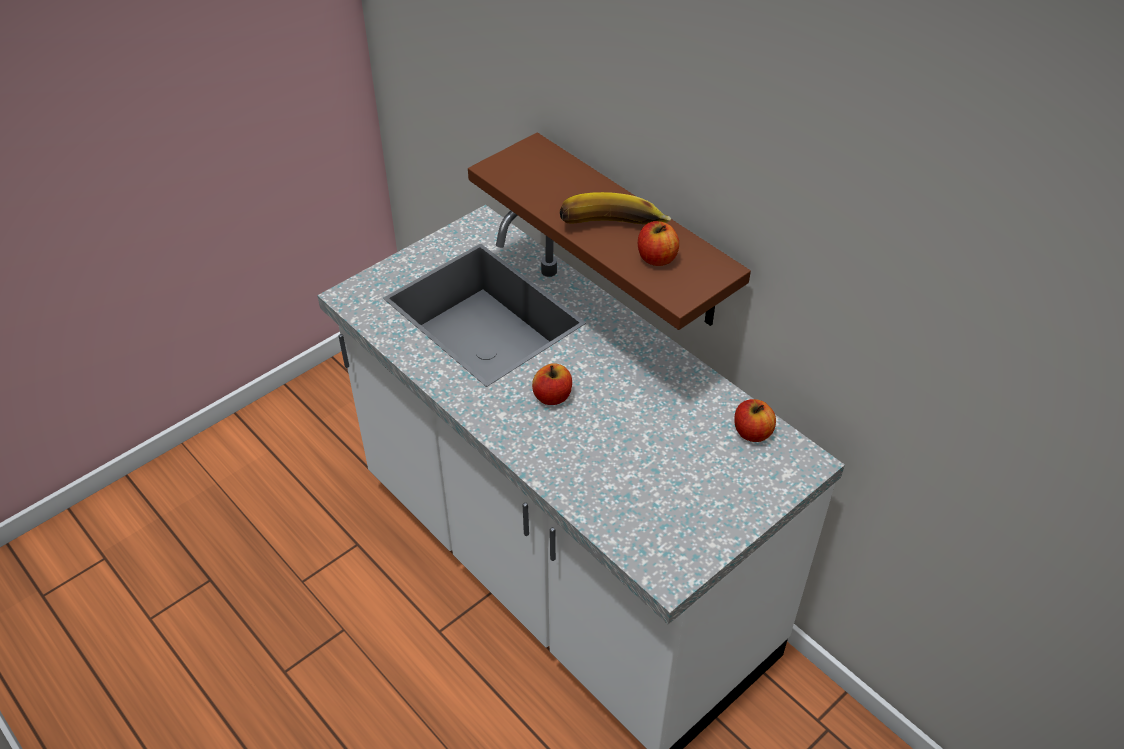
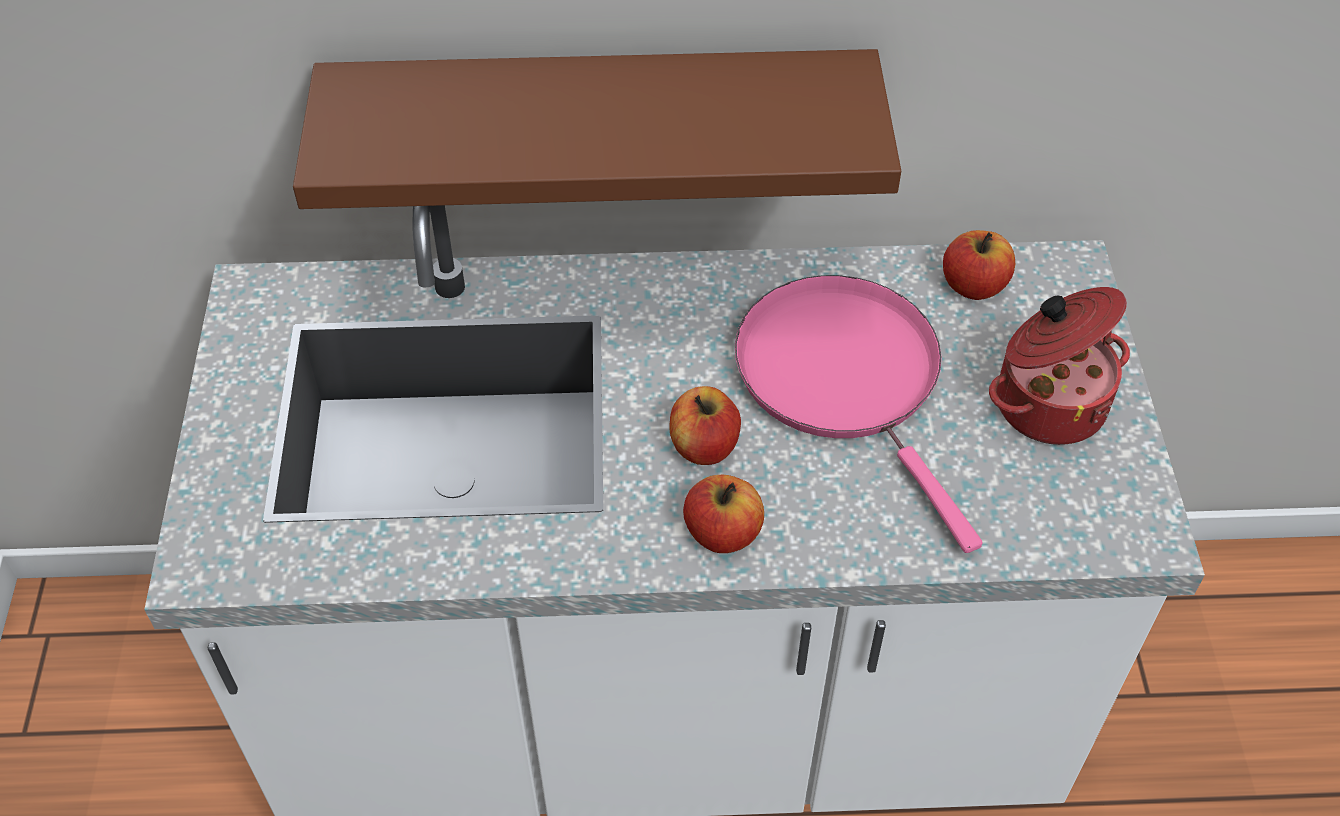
camera: 50 degrees left, 5 degrees up
(612, 230) = (642, 122): banana -> none
(642, 419) = (845, 378): none -> pink frying pan
(656, 258) = (754, 117): apple -> apple (722, 533)
(710, 498) = (1048, 402): none -> cooking pot

